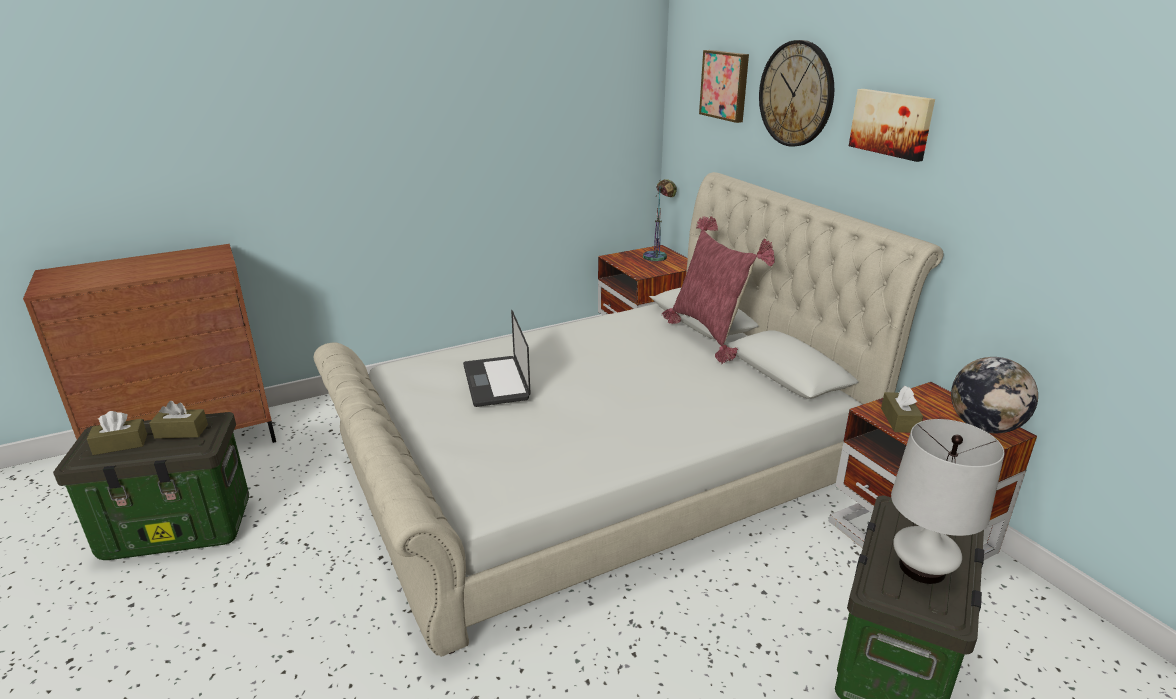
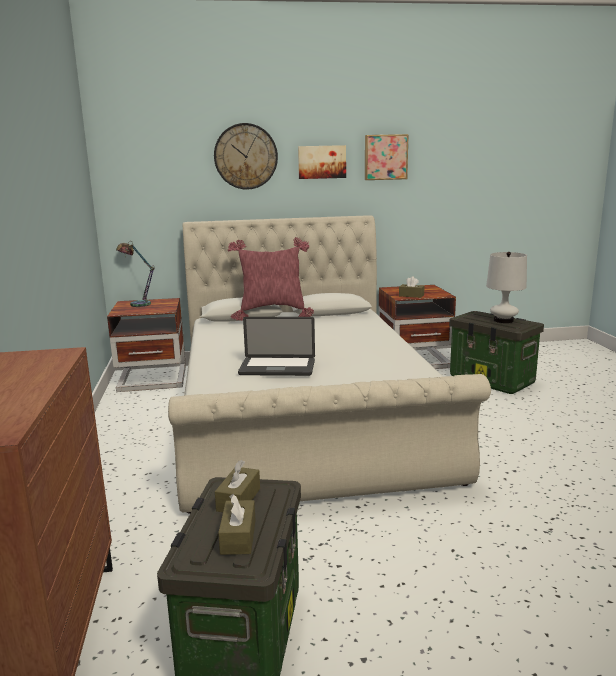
camera: 70 degrees left, 10 degrees down
(725, 85) = (172, 160): picture -> picture (385, 157)
(984, 427) = (424, 288): globe -> none

